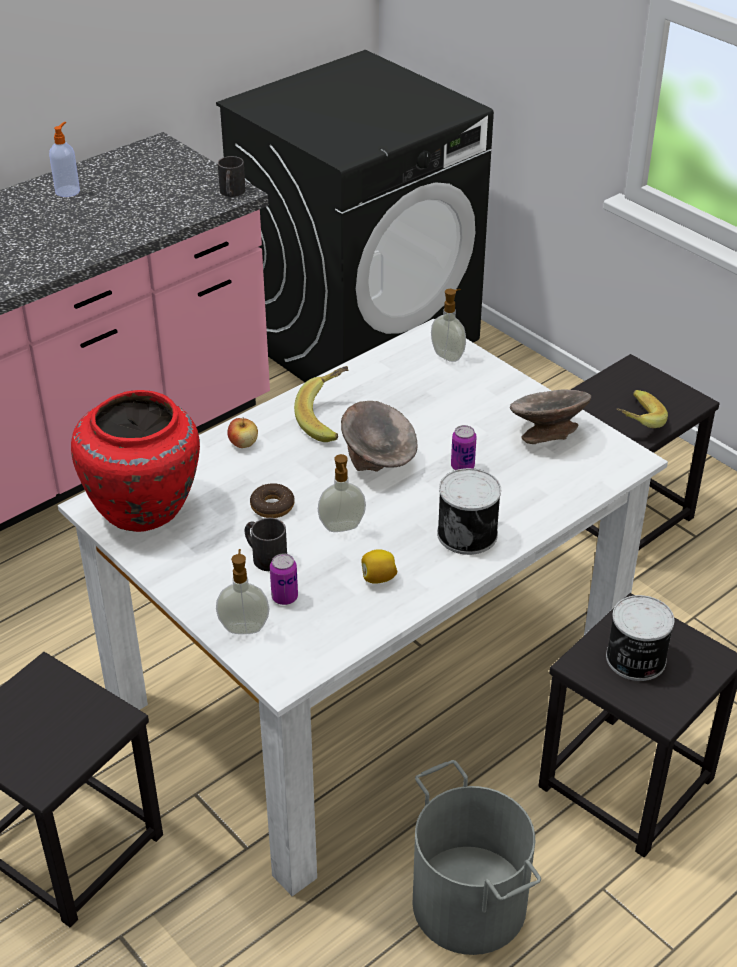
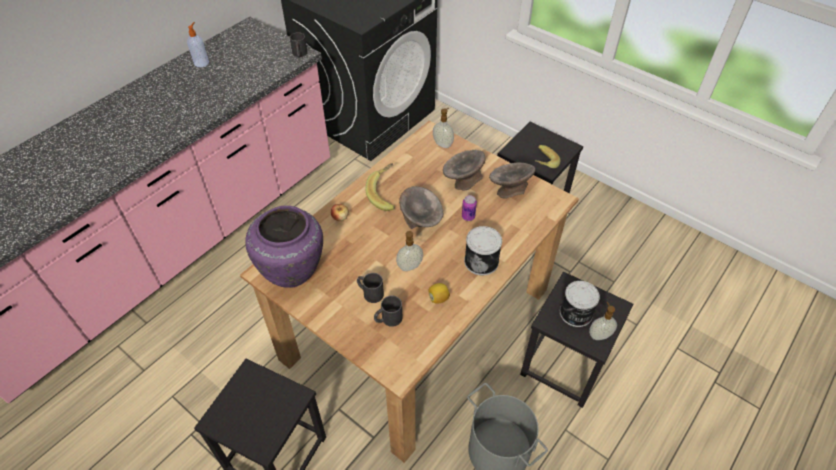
camera: 10 degrees left, 10 degrees up
(146, 509) = (293, 270): red vase -> purple vase
(244, 627) = (369, 343): soap dispenser -> soap dispenser (599, 335)
(272, 506) = (366, 258): donut -> none
(284, 597) = (388, 319): can -> black mug
(368, 676) = (417, 322): white dining table -> brown dining table
(468, 412) = (462, 180): none -> grey bowl

